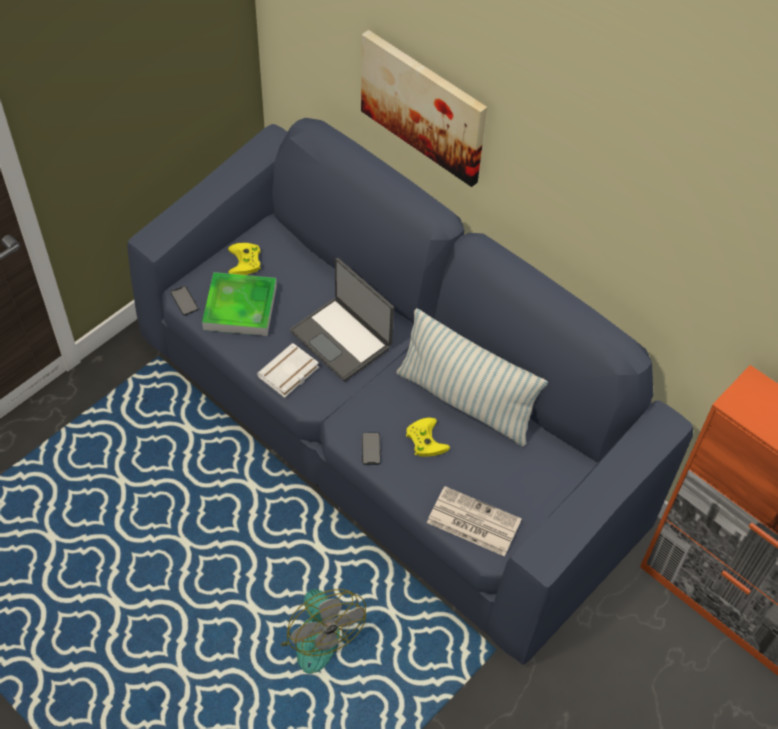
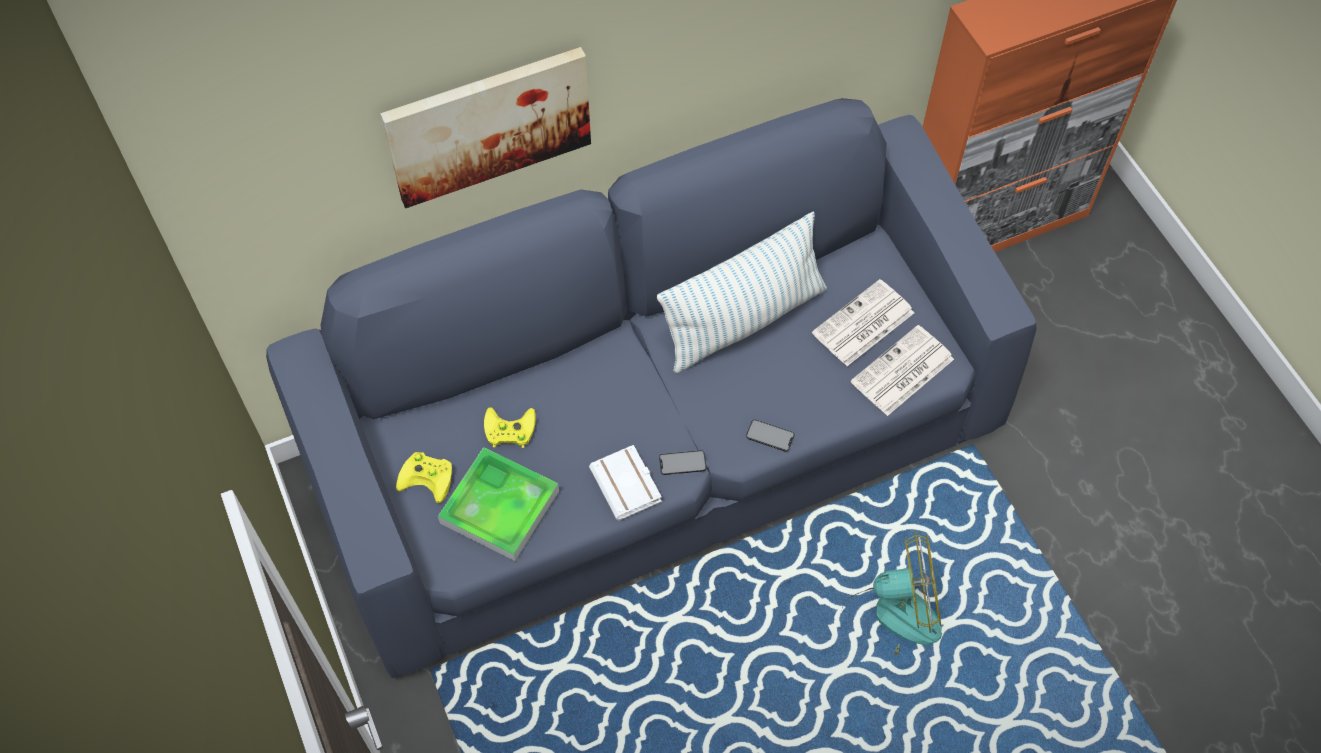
camera: 65 degrees left, 5 degrees up
(184, 301) = (457, 569): phone -> phone (682, 463)
(342, 339) = (602, 410): laptop -> none
(424, 439) = (777, 379): yellow game controller -> yellow game controller (508, 430)
(503, 481) = (862, 324): none -> newspaper

